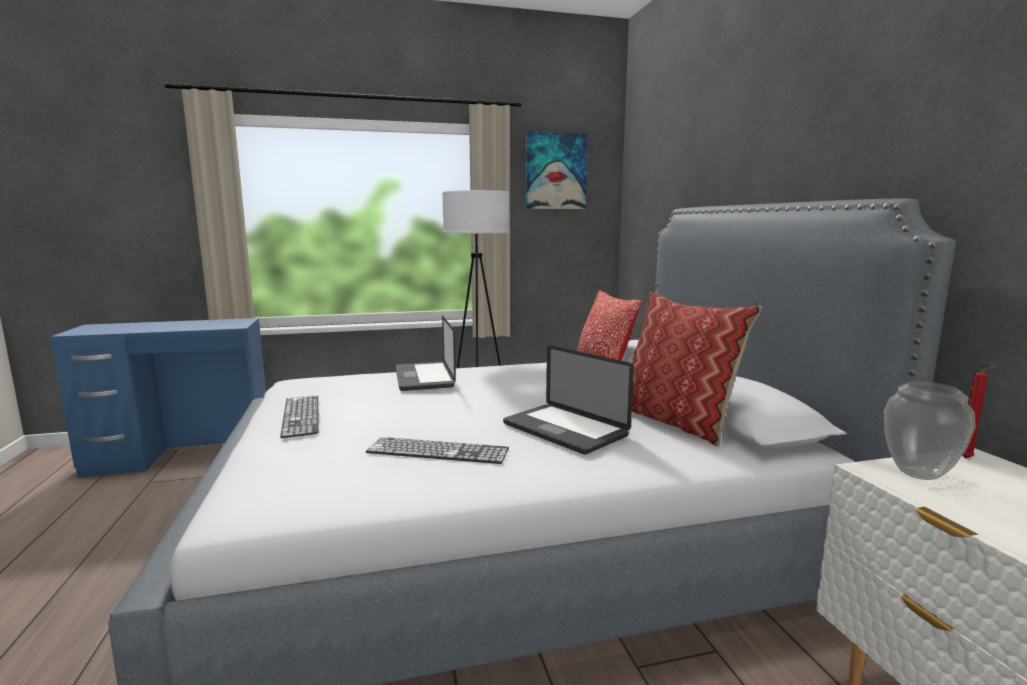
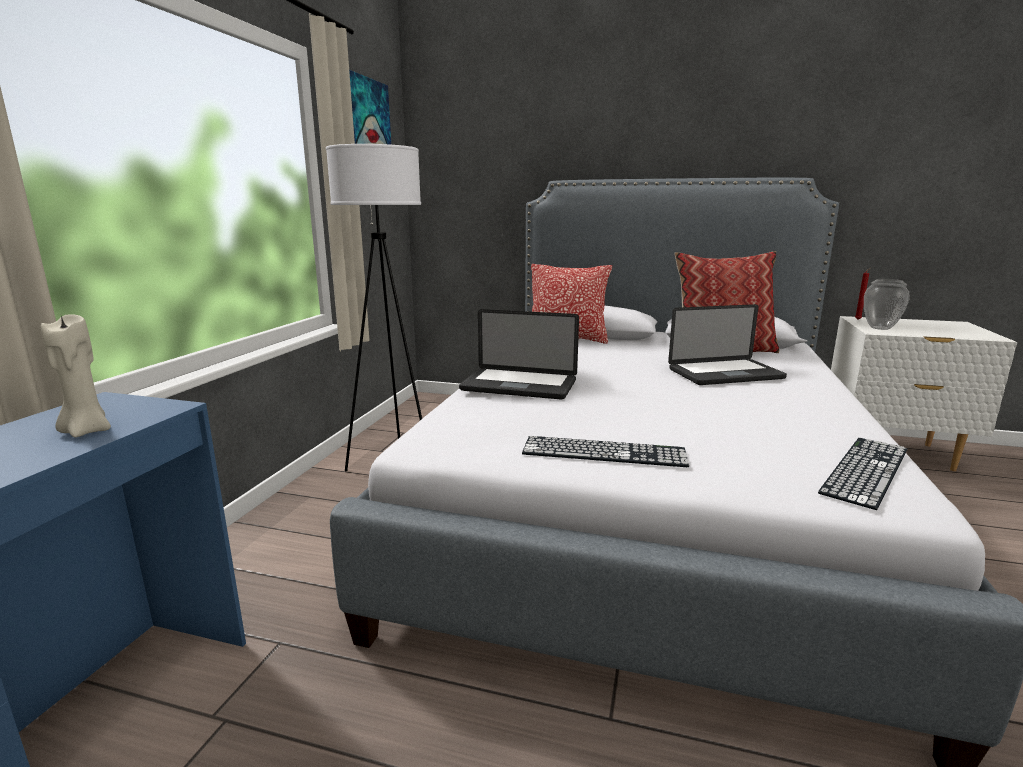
camera: 60 degrees left, 5 degrees up
(202, 326) = (86, 431): none -> beige candle
(438, 450) = (757, 412): keyboard -> keyboard (866, 470)

